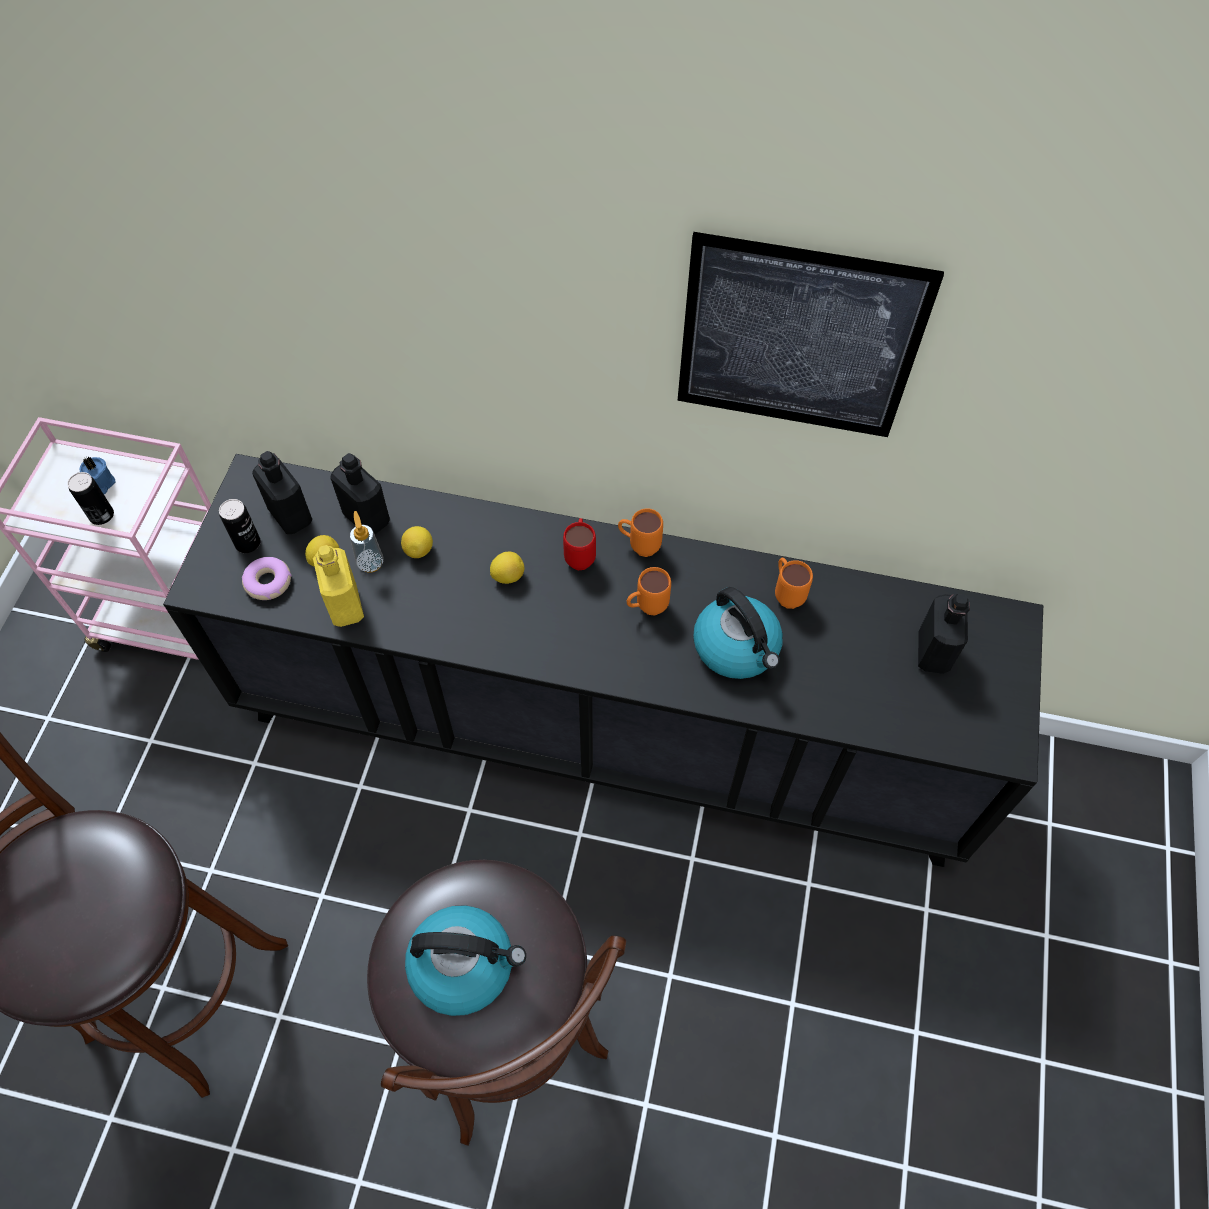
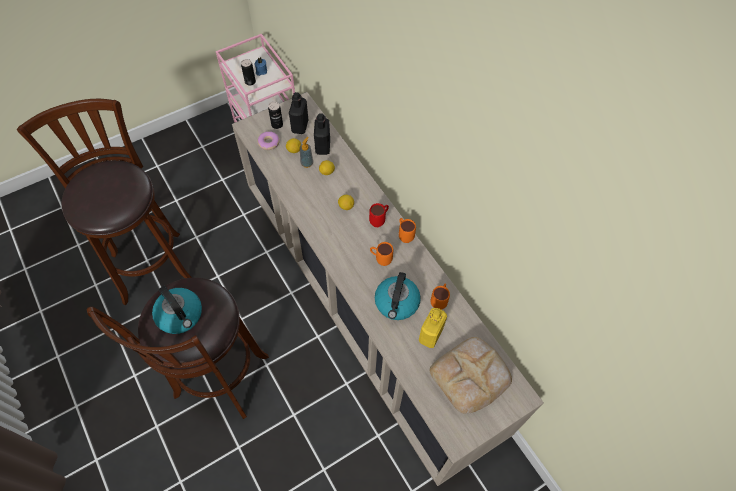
camera: 45 degrees right, 0 degrees up
(345, 606) = (283, 171): yellow bottle -> yellow bottle (430, 335)
(603, 728) = (366, 308): black cabinet -> beige cabinet
(798, 339) = (478, 182): picture -> none
(933, 652) = (471, 375): black bottle -> bread

